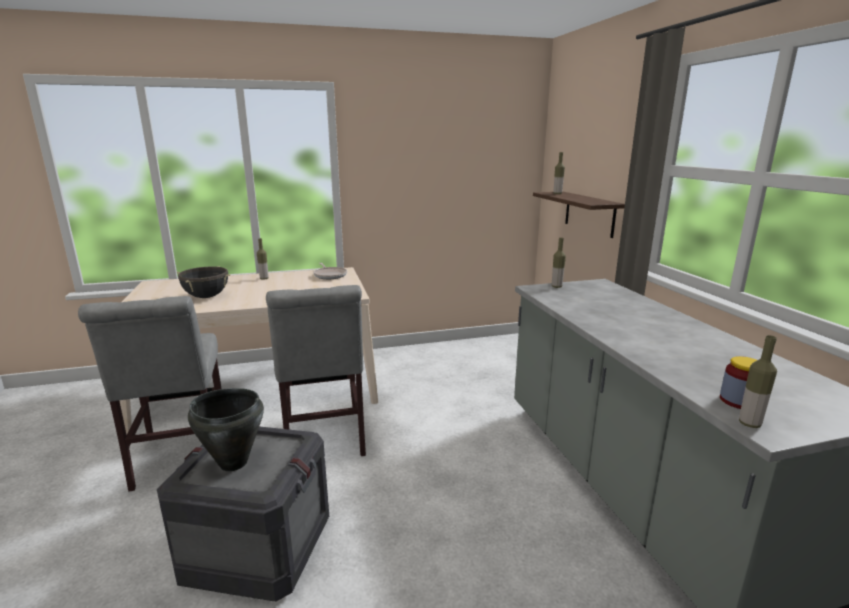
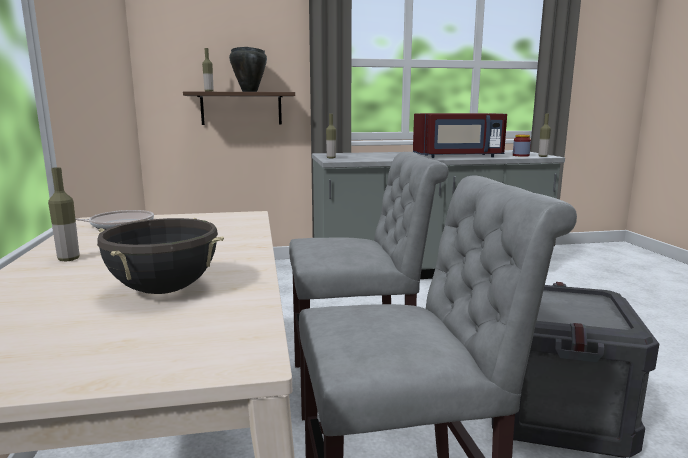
camera: 85 degrees left, 5 degrees down
(233, 462) = (576, 313): black cooking pot -> black cooking pot (249, 91)
(652, 347) = (458, 156): none -> red microwave

